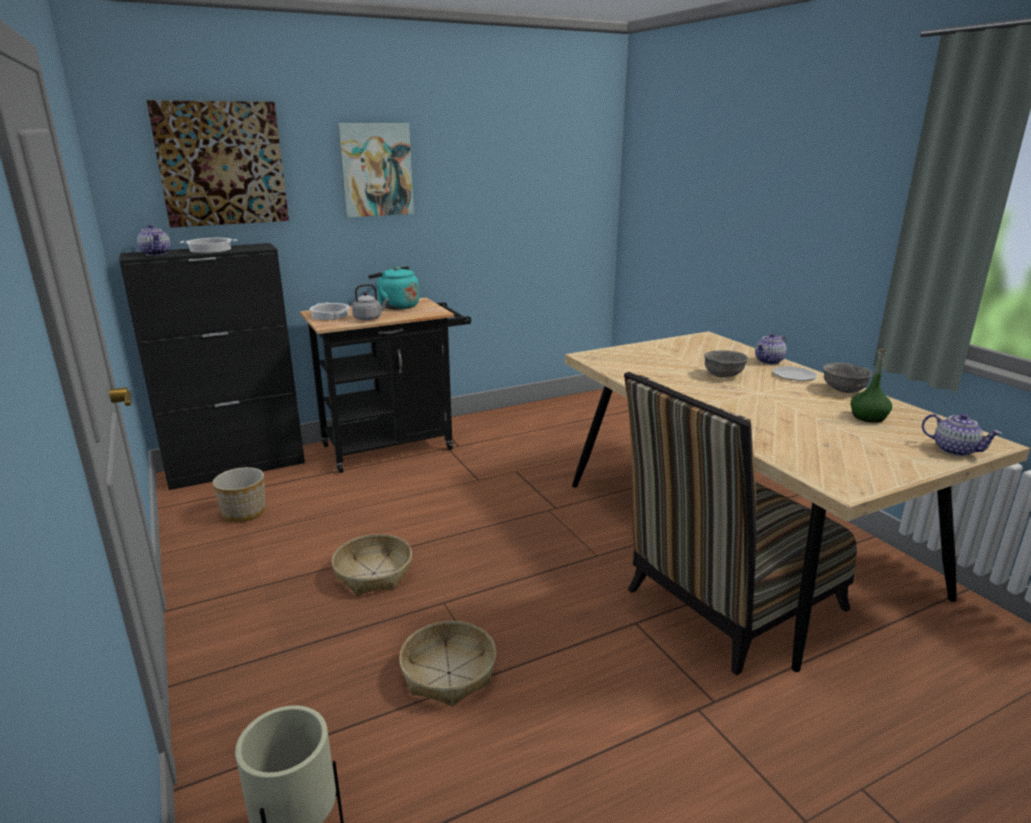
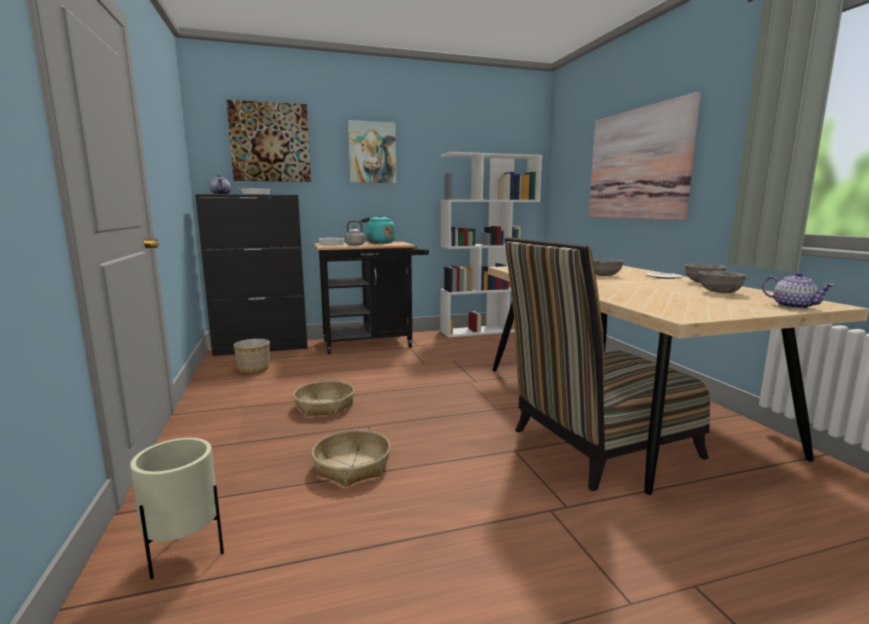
camera: 10 degrees right, 10 degrees down
(544, 408) = (487, 330): none -> white bookcase
(756, 206) = (637, 164): none -> picture
(769, 361) = (646, 272): teapot -> none
(868, 417) = (719, 292): green bottle -> grey bowl

